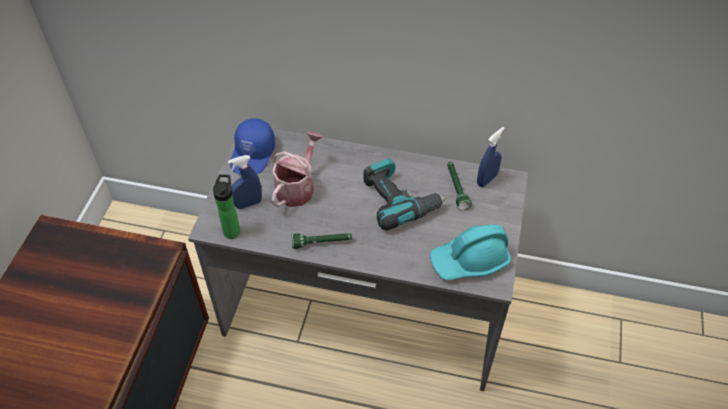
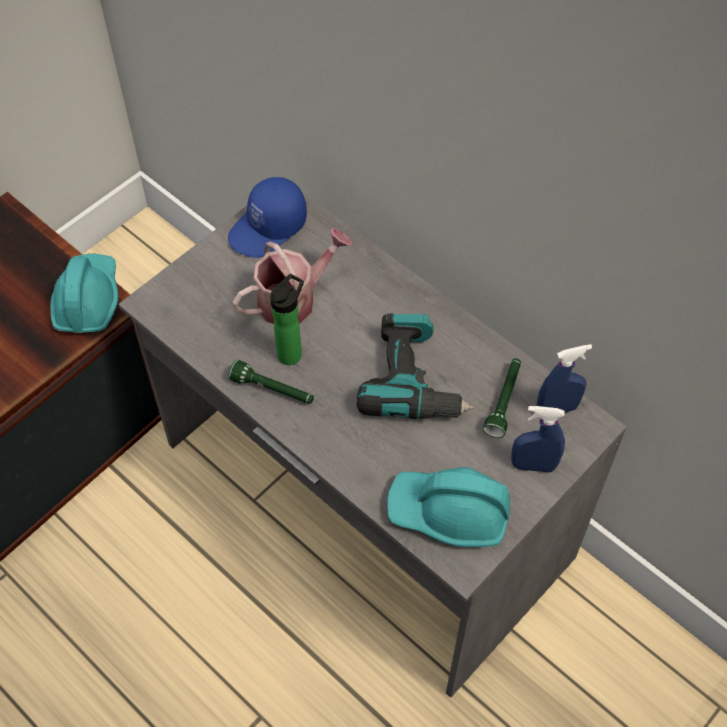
camera: 30 degrees right, 5 degrees up
(144, 256) = (87, 300): none -> turquoise hard hat
(232, 230) = (176, 318): bottle -> bottle (292, 352)
(248, 203) = (218, 292): blue spray bottle -> blue spray bottle (533, 466)

